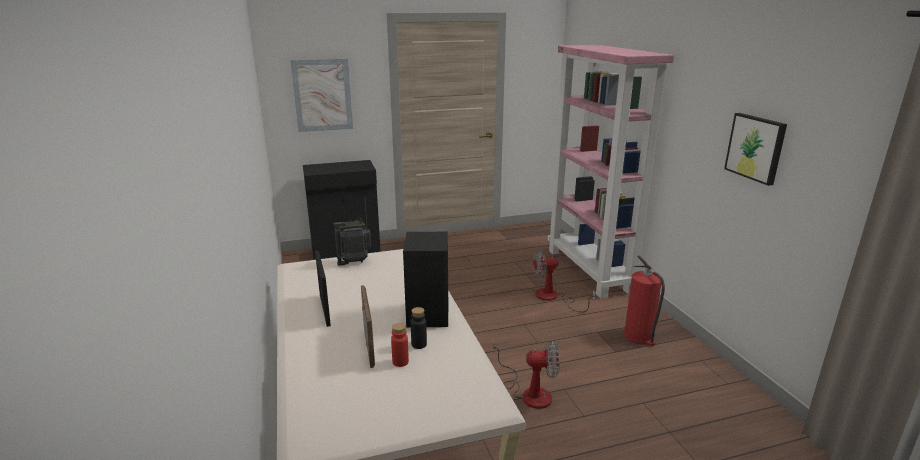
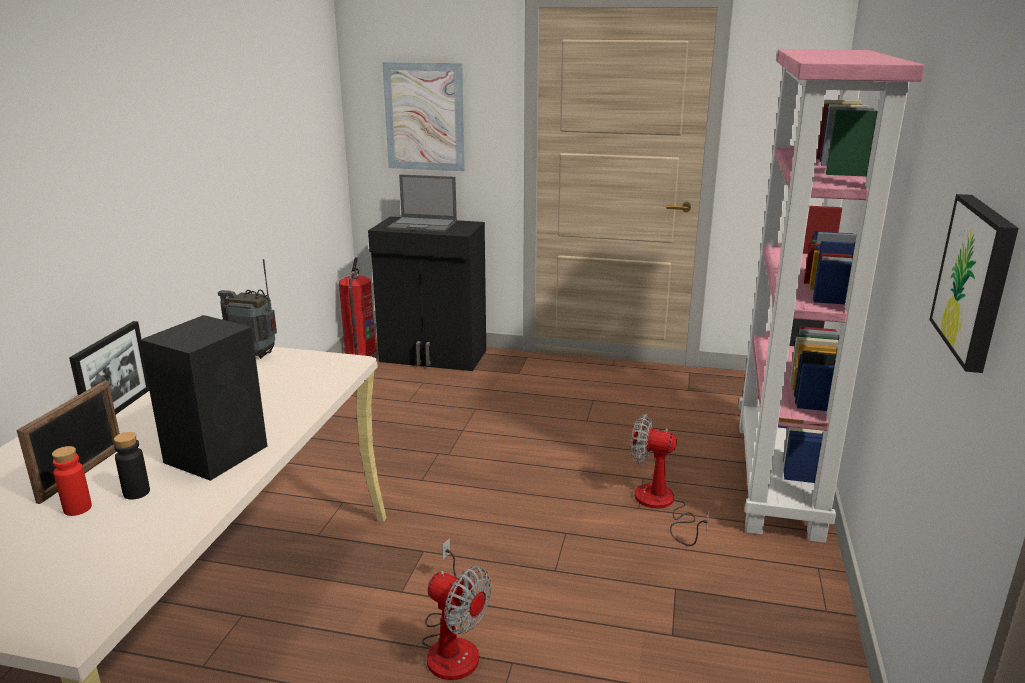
camera: 30 degrees right, 0 degrees up
(335, 167) = (423, 225): none -> laptop
(639, 337) = (745, 625): fire extinguisher -> fire extinguisher (360, 351)

